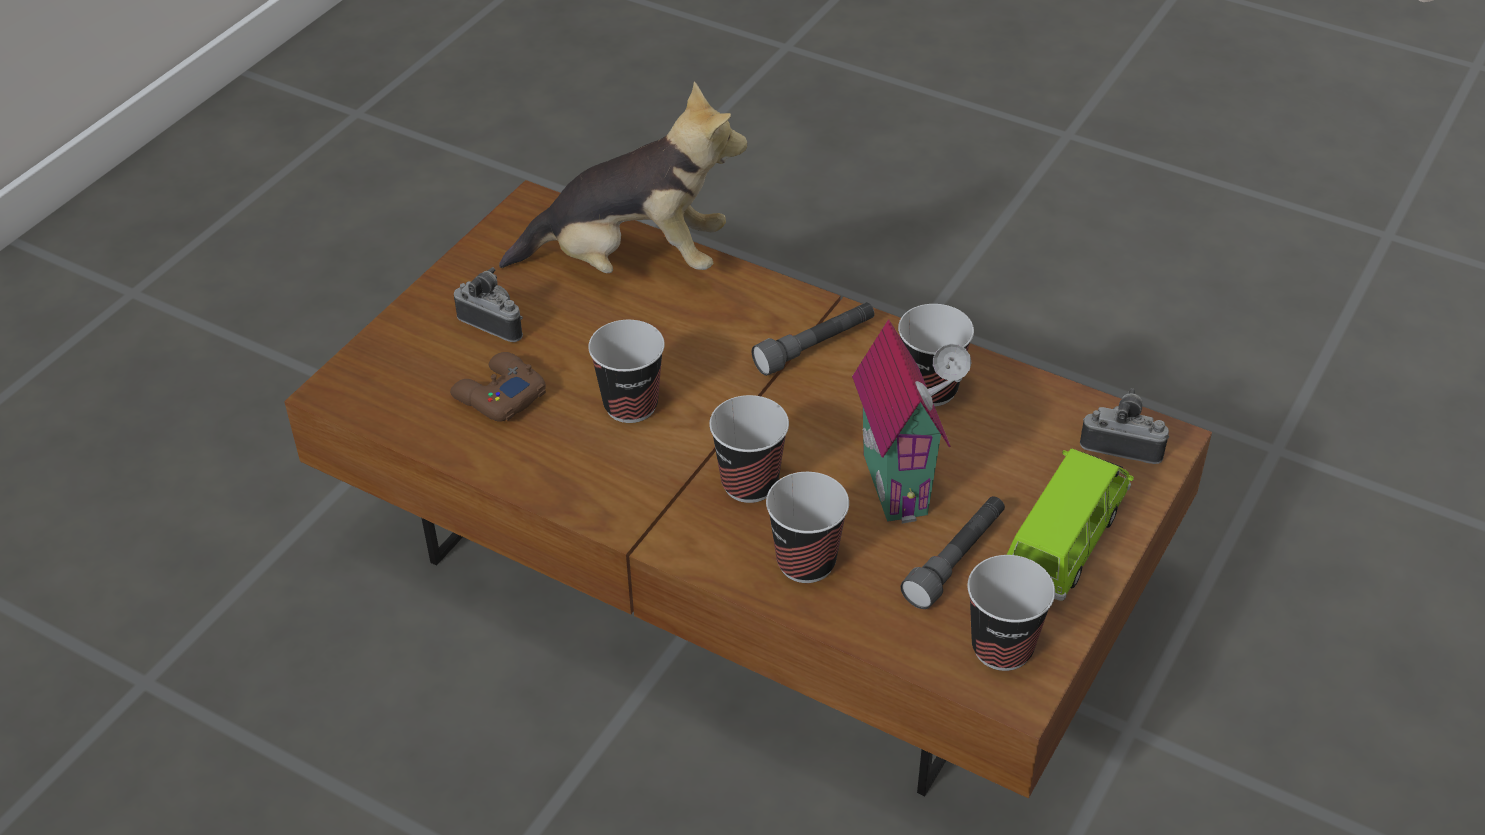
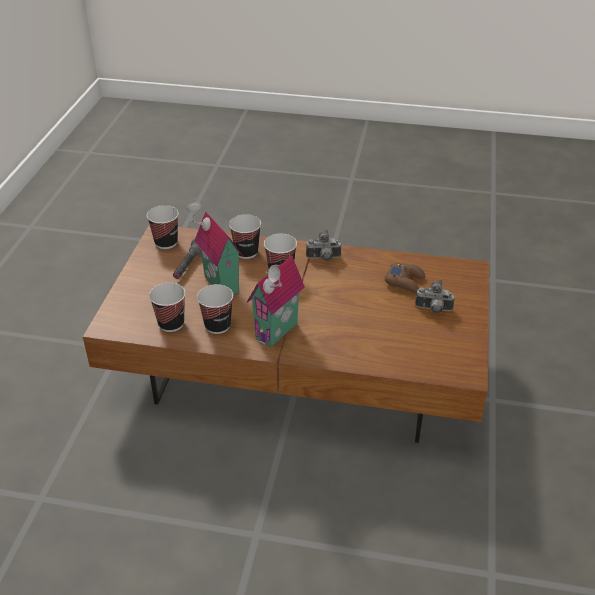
camera: 160 degrees right, 5 degrees down
(631, 405) = (347, 290): cup -> cup (171, 324)
(632, 262) = (393, 355): plush toy -> none
(815, 347) = (279, 333): grey flashlight -> toy house
(1064, 542) = (147, 279): green toy car -> none
(1122, 446) = (124, 320): camera -> camera (323, 258)

